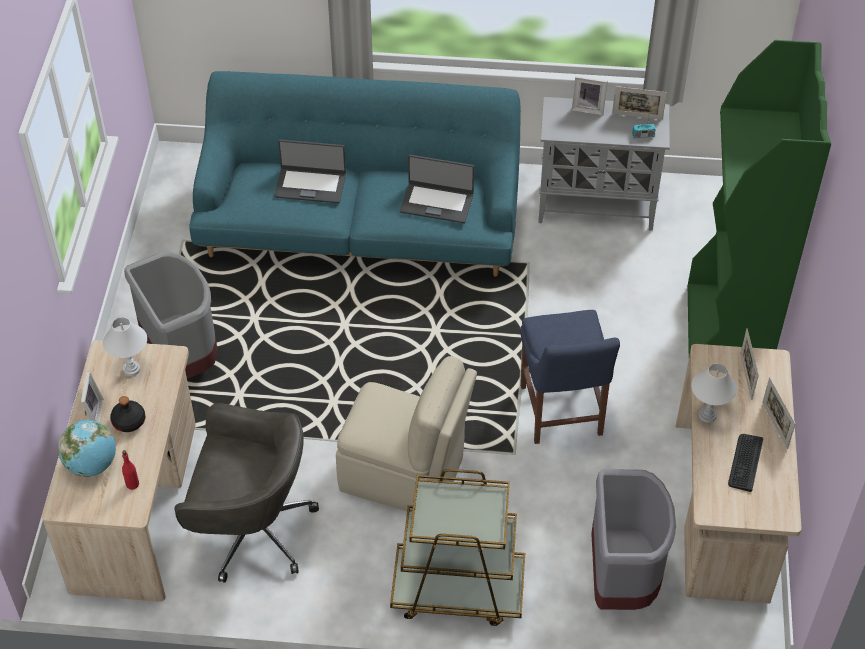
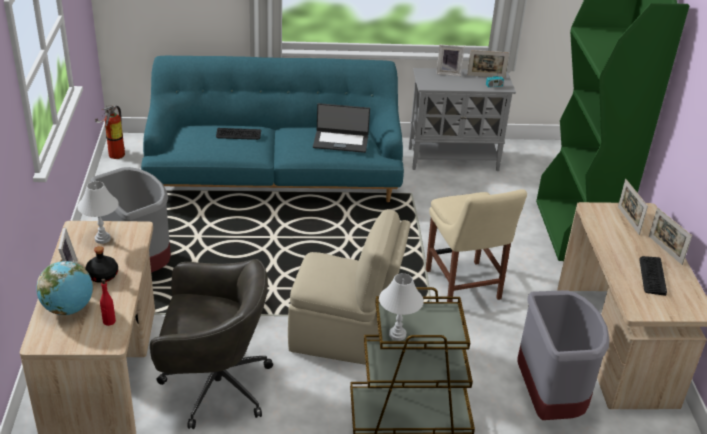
camera: 10 degrees left, 15 degrees down
(163, 181) = (114, 155): none -> fire extinguisher
(310, 185) = (238, 134): laptop -> keyboard
(561, 414) = (464, 287): blue chair -> beige chair
(707, 416) = (608, 246): white table lamp -> white table lamp (397, 335)

